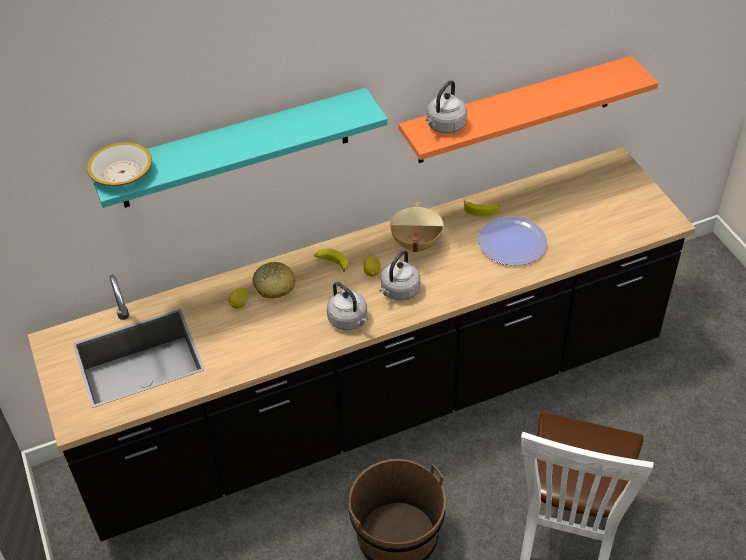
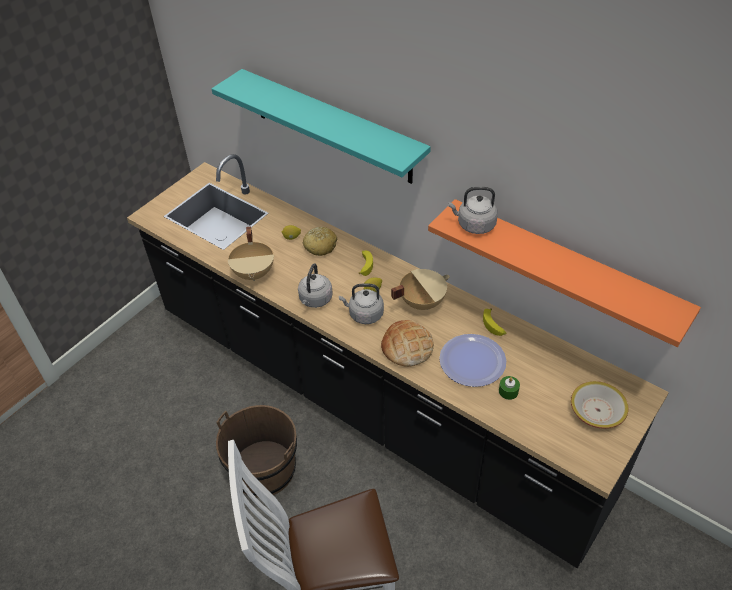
camera: 60 degrees right, 0 degrees up
(122, 173) = (244, 84): bowl -> bowl (597, 410)
(267, 355) = (254, 273): none -> beige cooking pot
(463, 278) = (407, 347): none -> bread
(561, 236) = (508, 391): none -> green candle

